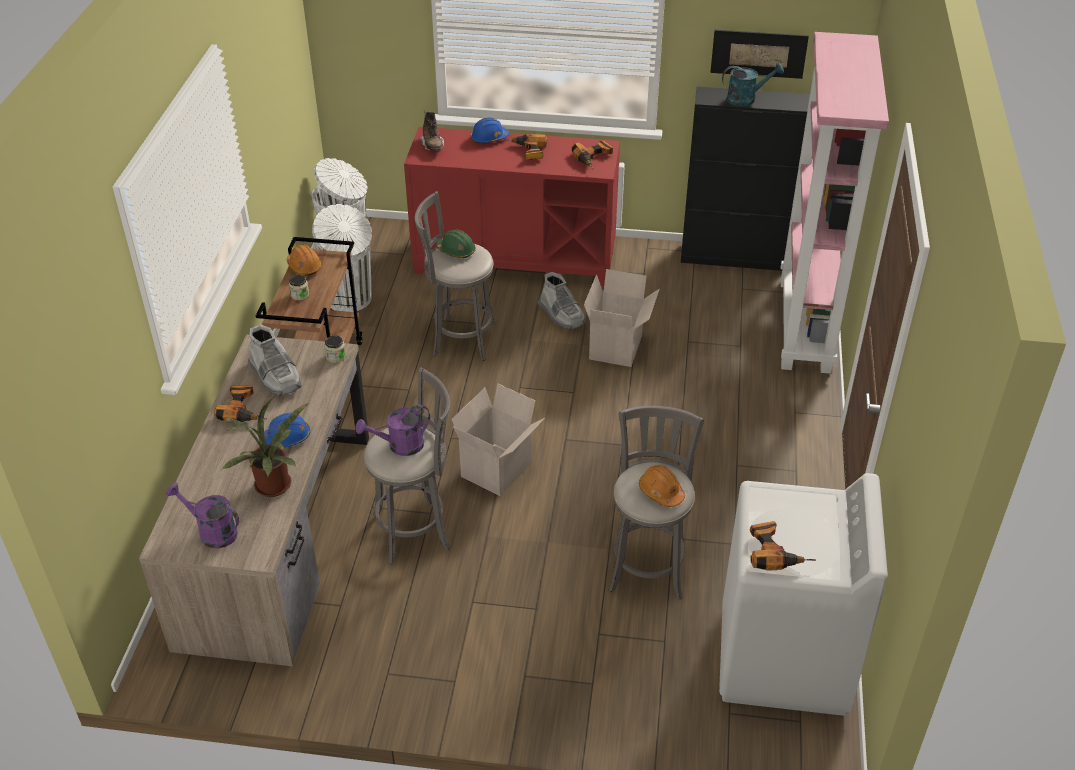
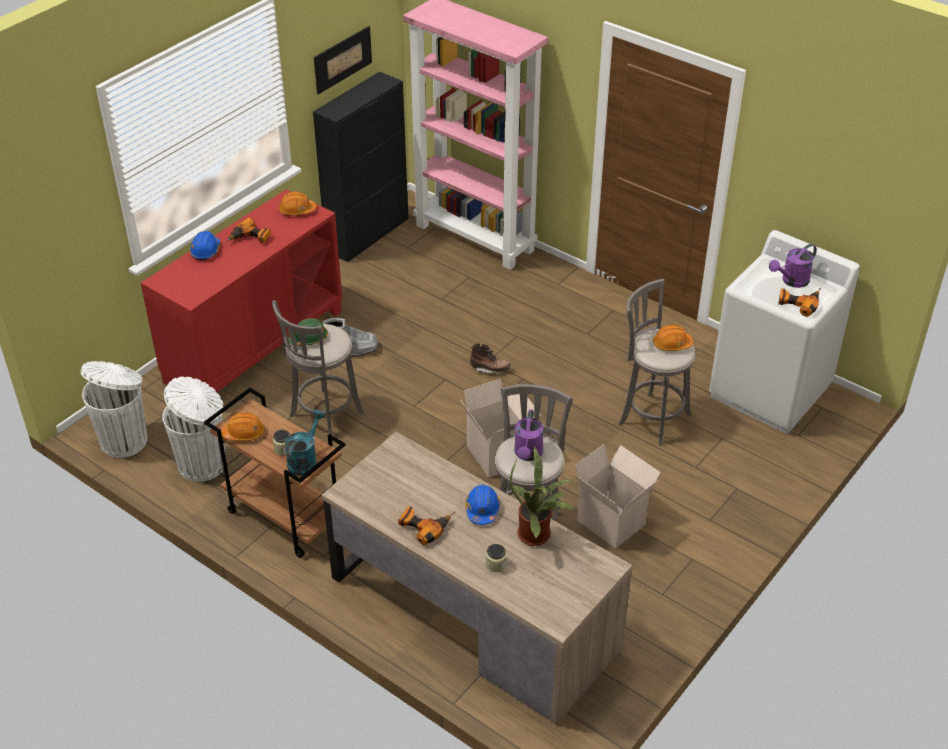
camera: 60 degrees left, 0 degrees up
(212, 532) = (563, 588): purple watering can -> purple watering can (791, 281)
(276, 377) = (398, 493): grey boot -> none
(336, 357) = (401, 449): jar -> jar (496, 564)
(433, 146) = (181, 285): brown boot -> brown boot (490, 369)
(594, 158) = (297, 210): power drill -> orange hard hat
(617, 348) = (416, 336): cardboard box -> cardboard box (613, 522)
(746, 99) = (355, 98): turquoise watering can -> turquoise watering can (305, 460)

